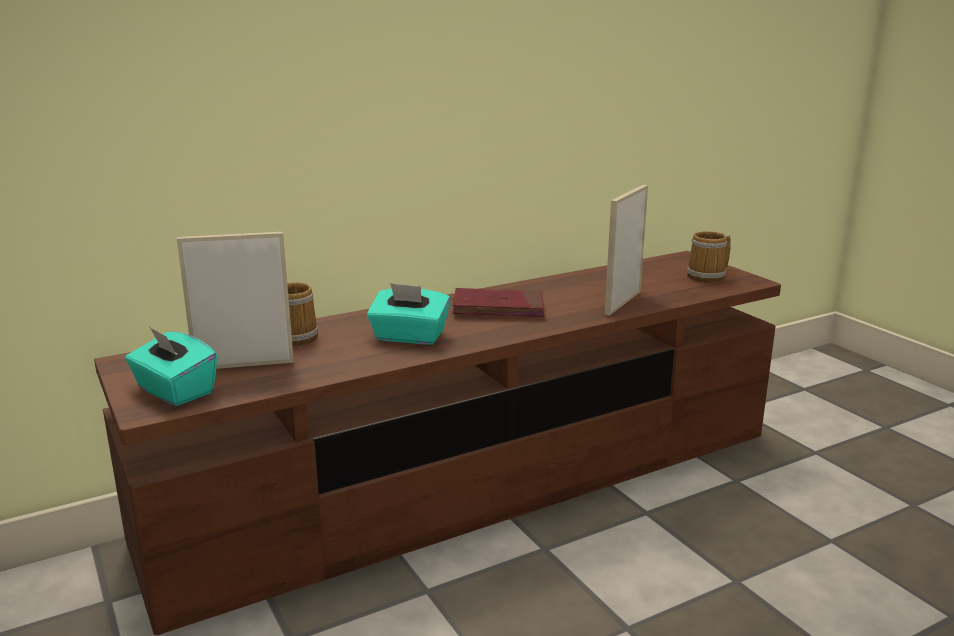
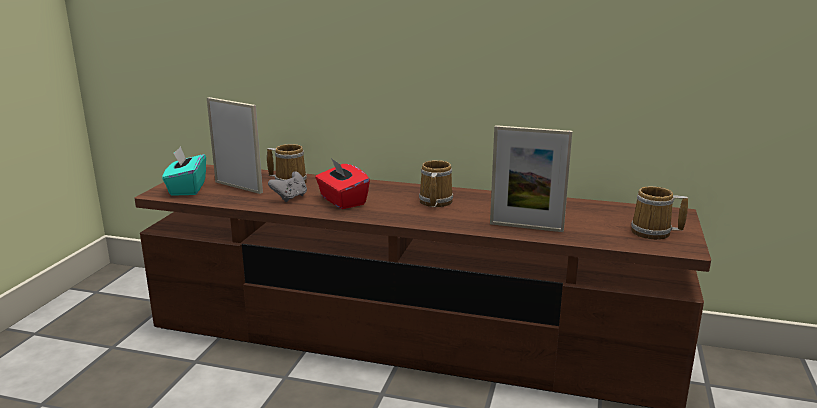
camera: 45 degrees right, 0 degrees up
(343, 353) = (290, 198): none -> grey game controller
(409, 337) = (342, 201): turquoise tissue box -> red tissue box
(498, 308) = (434, 202): red book -> mug
(623, 303) = (526, 227): picture frame -> picture frame turned 150 degrees counterclockwise

